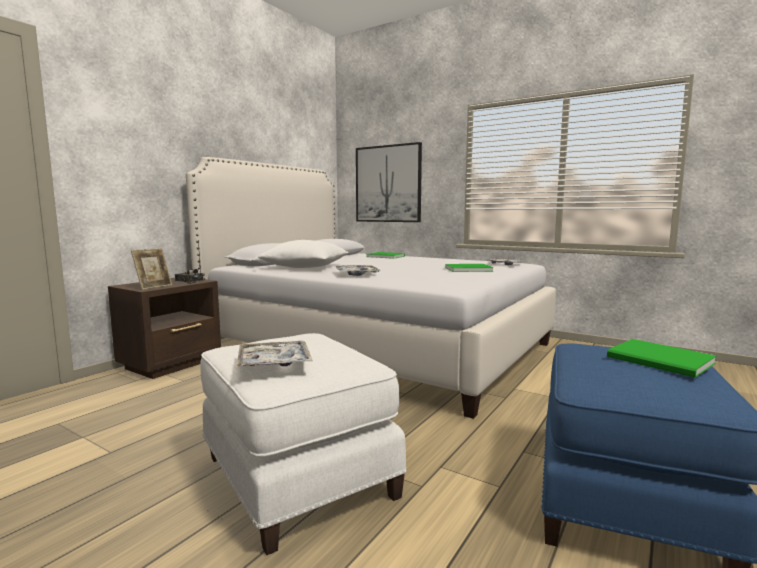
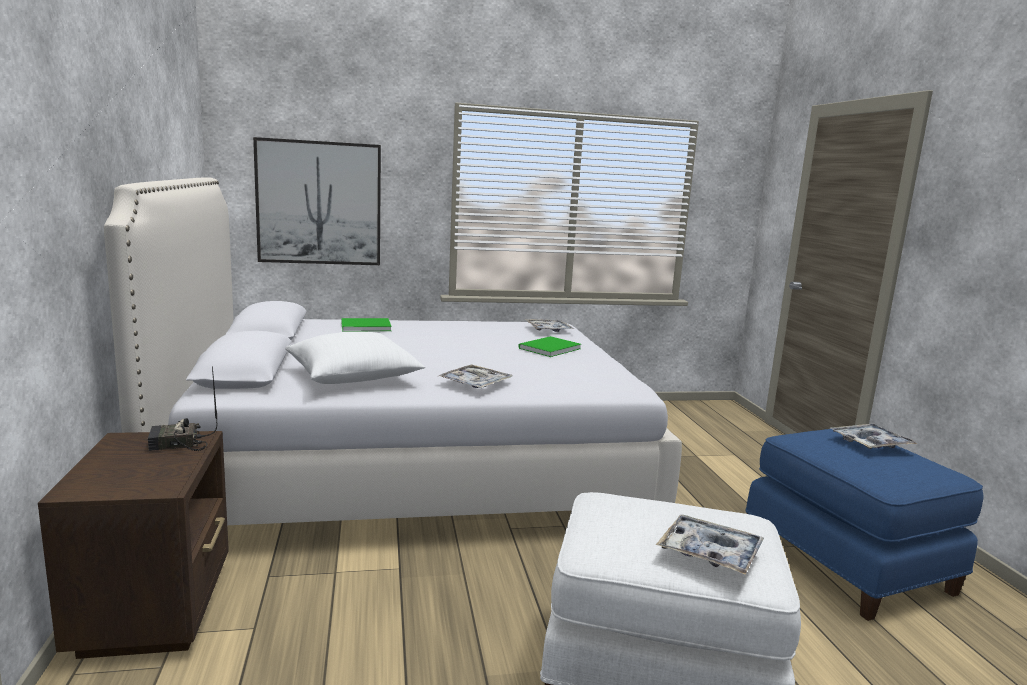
camera: 45 degrees left, 5 degrees up
(153, 287) = (162, 478): picture frame -> none
(662, 361) = (870, 443): green book -> tray

